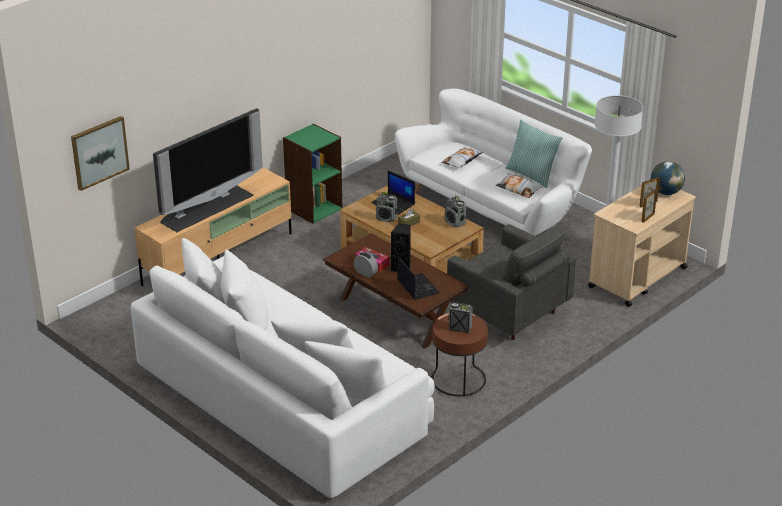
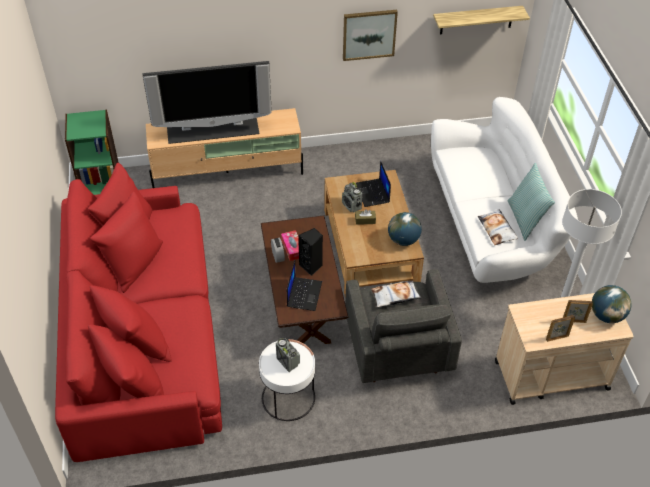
camera: 35 degrees right, 15 degrees up
(99, 152) = (108, 54): picture -> picture (369, 34)
(284, 398) = (143, 336): white sofa -> red sofa
(313, 208) = (343, 157): green bookcase -> green bookcase (101, 183)
(393, 28) = (476, 20): none -> shelf
(455, 223) = (403, 240): radio -> globe
(458, 379) = (288, 398): brown side table -> white side table
(462, 161) = (476, 174): pillow -> pillow (395, 296)

